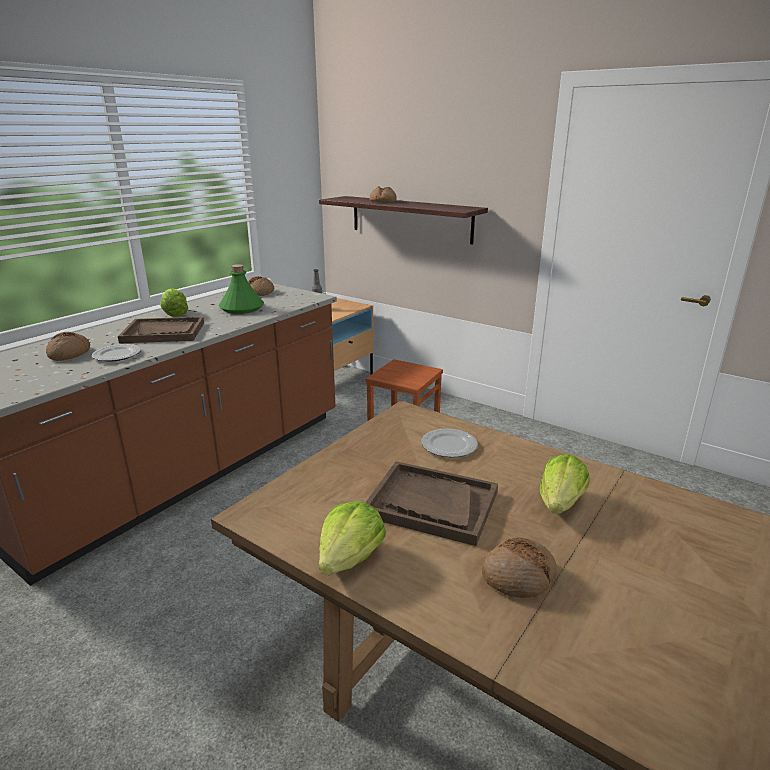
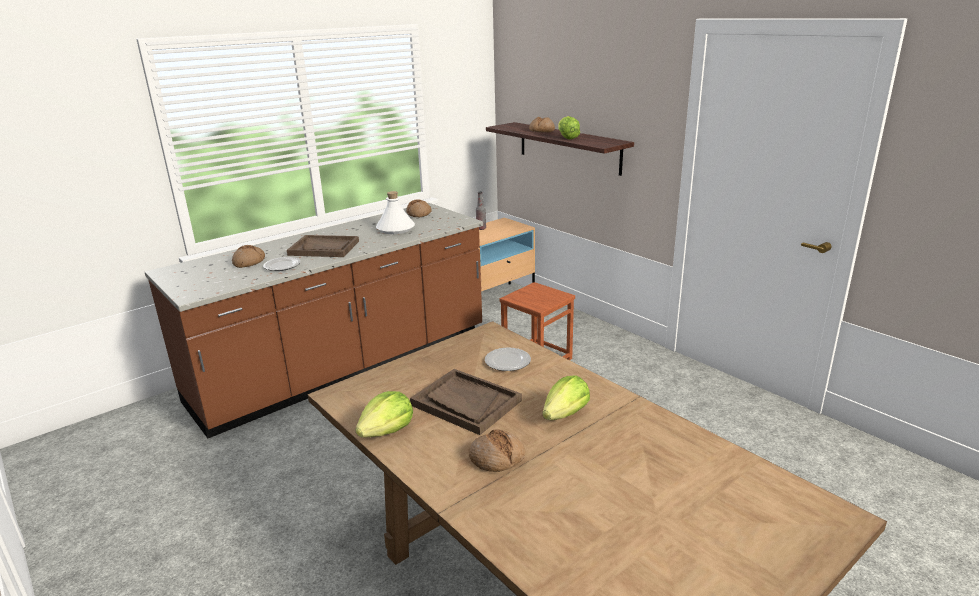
camera: 15 degrees right, 0 degrees up
(175, 314) = (339, 231): lettuce -> lettuce (567, 138)
(241, 308) = (395, 229): green bottle -> white bottle

